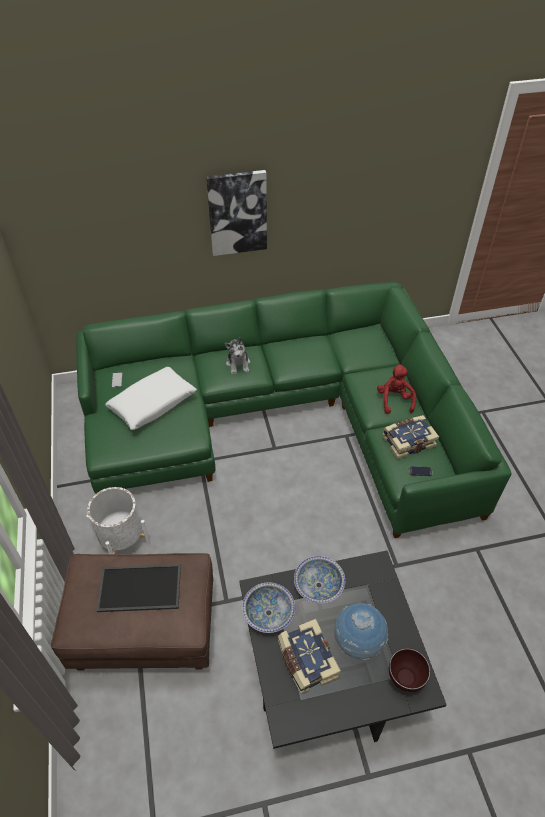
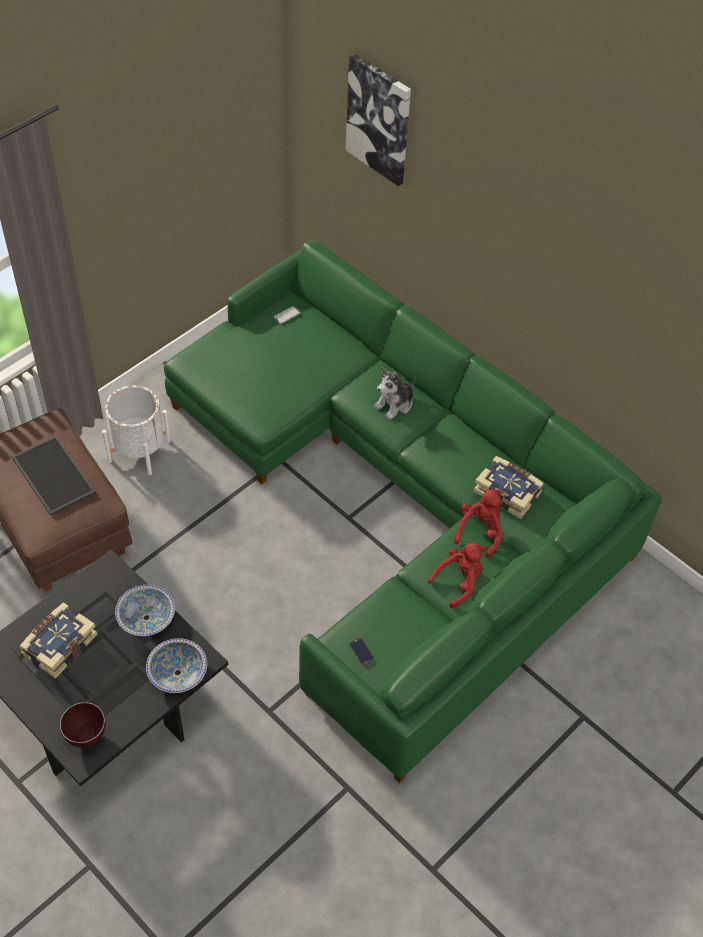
camera: 55 degrees right, 5 degrees up
(152, 404) = (277, 363): white pillow -> none
(237, 213) = (496, 246): picture -> picture (379, 119)
(268, 613) = (90, 590): bowl -> bowl (177, 672)
(358, 642) = (102, 679): globe -> none
(365, 373) = (480, 532): none -> red plush toy
(408, 441) = (399, 620): book -> book (508, 492)

